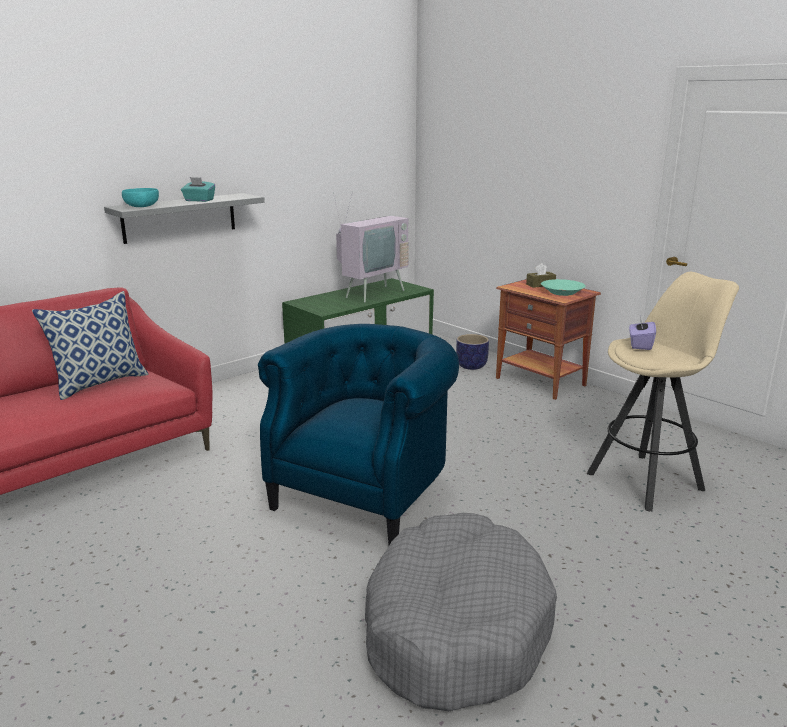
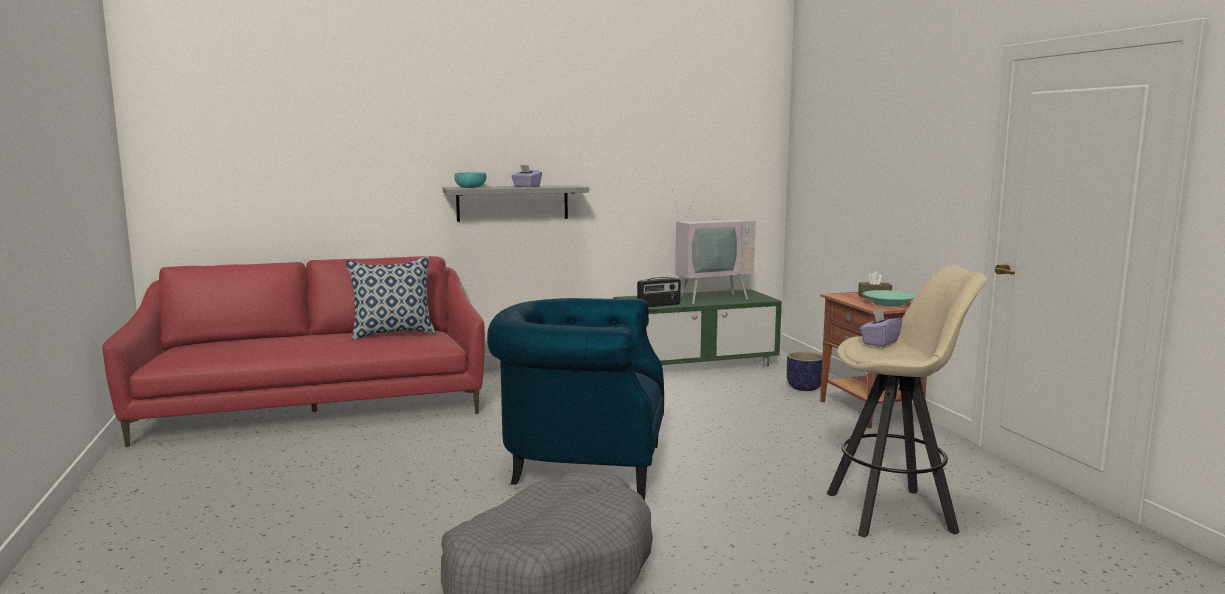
camera: 25 degrees right, 10 degrees down
(199, 200) = (526, 186): turquoise tissue box -> purple tissue box
(337, 308) = (659, 305): none -> radio
(367, 493) = (580, 467): blue armchair -> blue armchair turned 135 degrees counterclockwise

